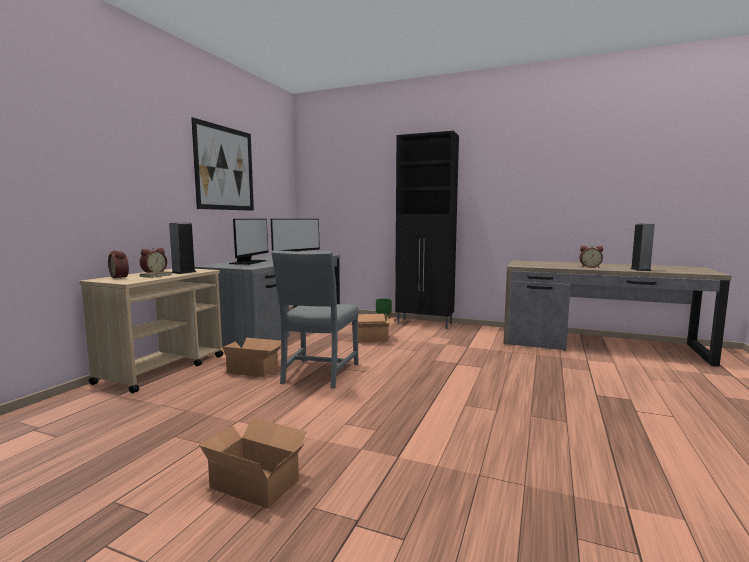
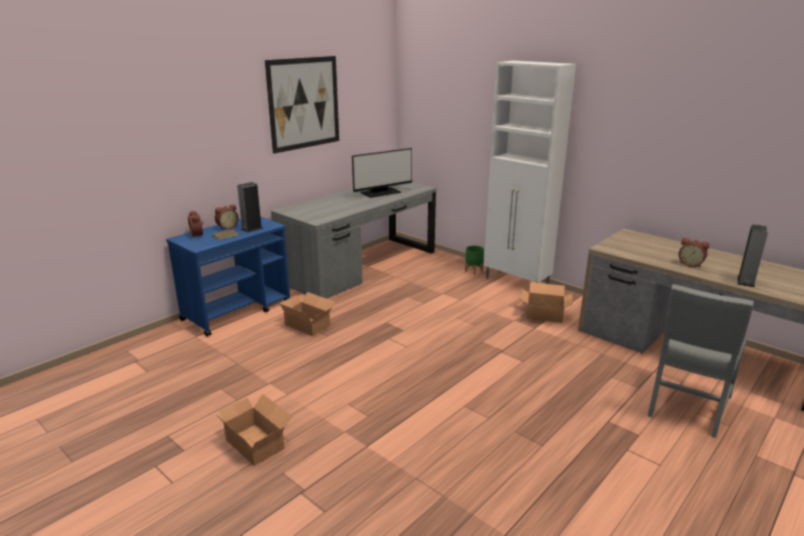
camera: 20 degrees right, 15 degrees up
(163, 369) = (238, 311): beige cart -> blue cart
(248, 262) = (326, 204): monitor -> none
(318, 374) = (360, 341): grey chair -> grey chair (686, 406)
(372, 338) = (442, 298): cardboard box -> cardboard box (545, 315)
(425, 324) = (517, 283): black cabinet -> white cabinet

